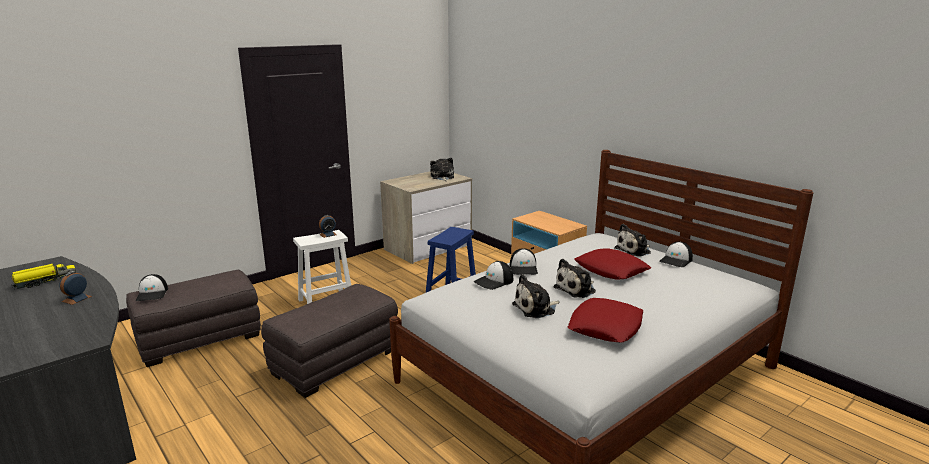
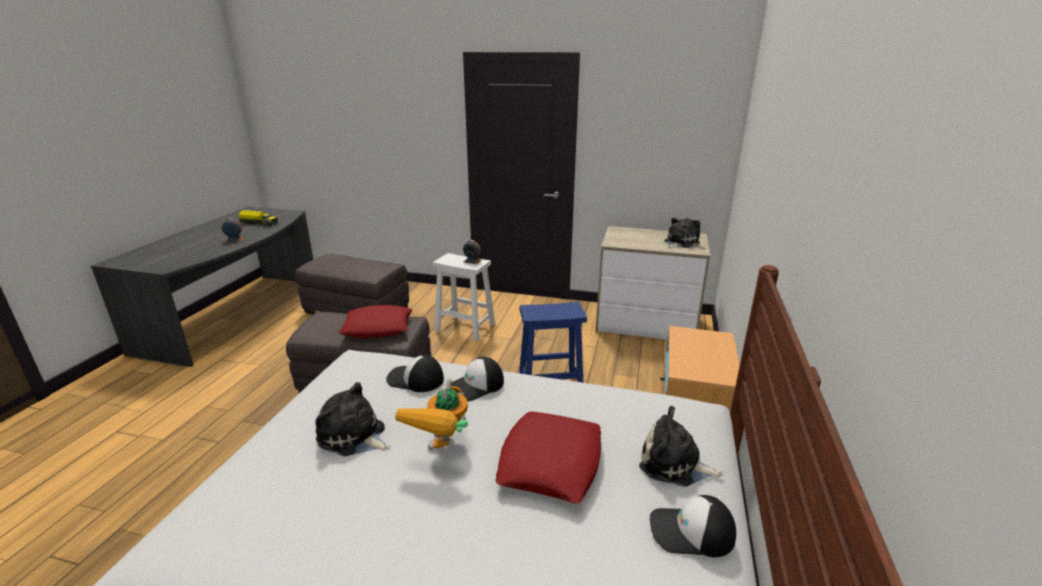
camera: 55 degrees right, 5 degrees up
(152, 294) = (328, 259): cap -> none
(576, 289) = (443, 451): plush toy -> toy robot
(605, 326) = (327, 521): red pillow -> red pillow (378, 327)

